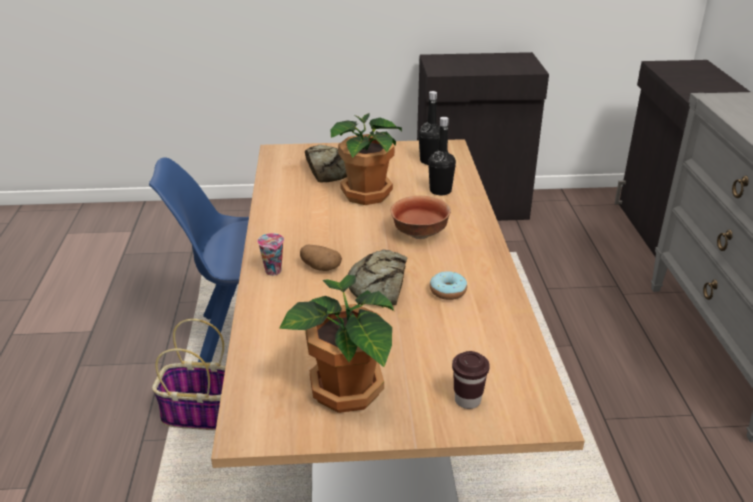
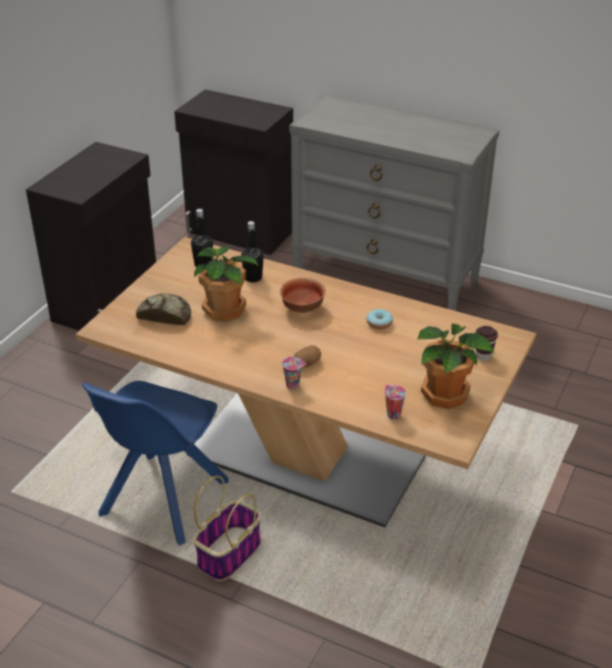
camera: 60 degrees left, 5 degrees up
(271, 357) = (392, 414): none -> cup
(379, 286) = (350, 347): bread -> none

